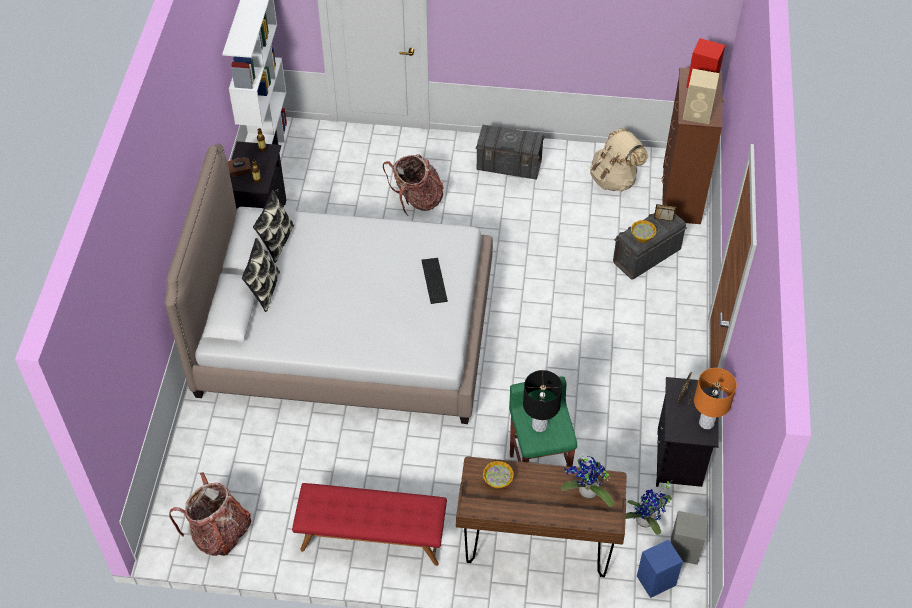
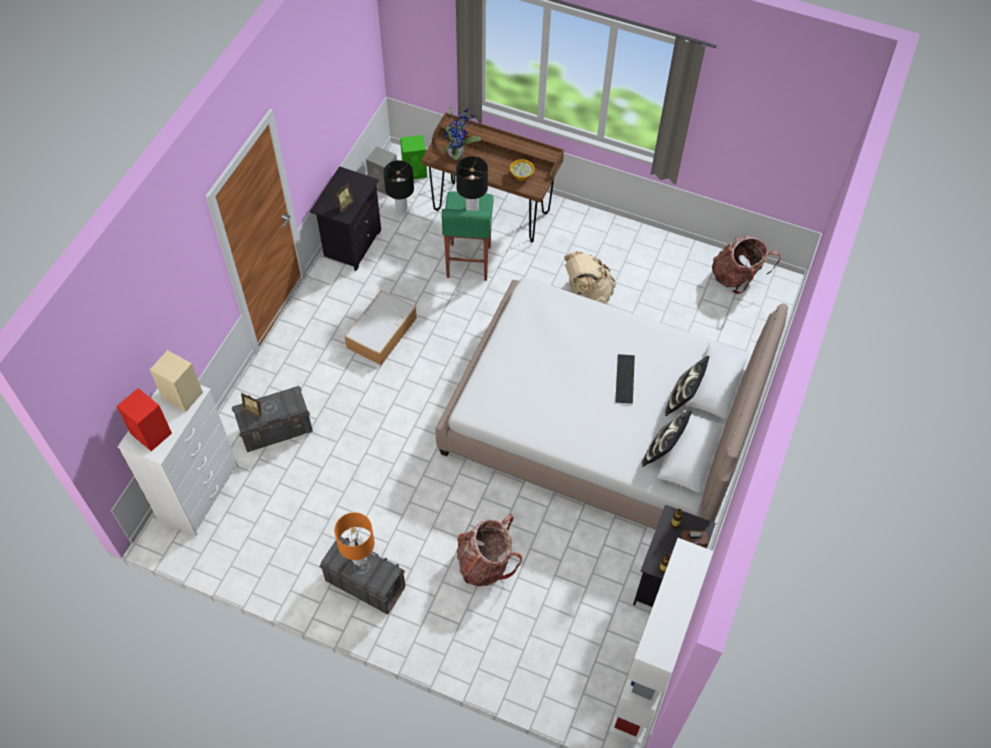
camera: 165 degrees left, 5 degrees up
(372, 538) = (616, 246): red bench -> none
(433, 280) = (515, 368): keyboard -> keyboard (626, 379)
(596, 369) = (382, 332): none -> storage box
(614, 179) = (257, 533): beige backpack -> beige backpack (587, 294)
(642, 237) = (284, 400): bowl -> none
(646, 522) = (401, 208): potted plant -> black table lamp
(655, 581) = (415, 171): blue speaker -> green speaker
(680, 195) = (200, 492): brown dresser -> white dresser
(706, 423) = (338, 183): orange table lamp -> orange table lamp (359, 559)

